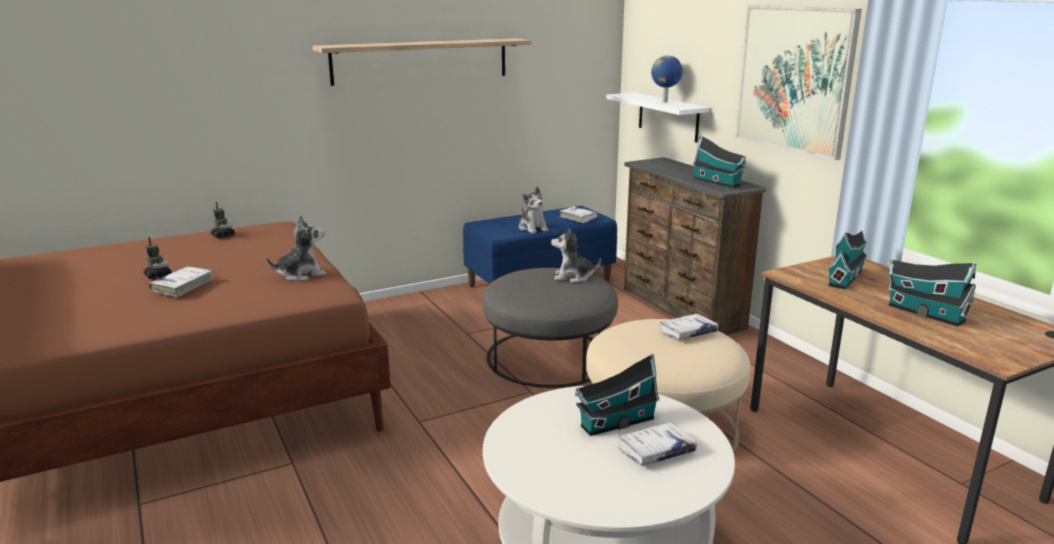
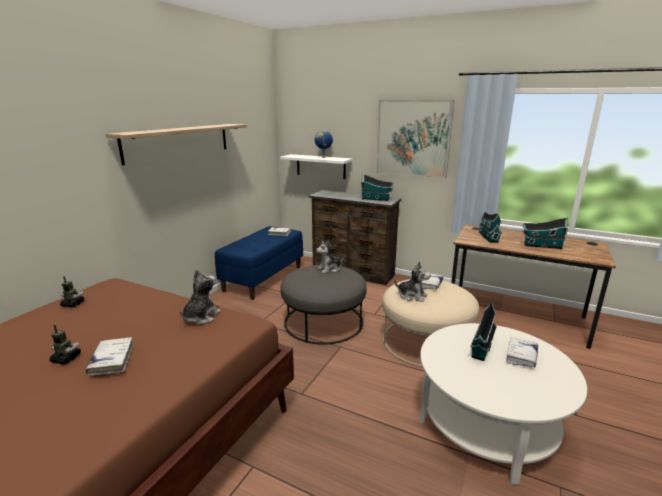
camera: 35 degrees left, 0 degrees up
(532, 228) = (263, 245): plush toy -> plush toy (412, 296)

